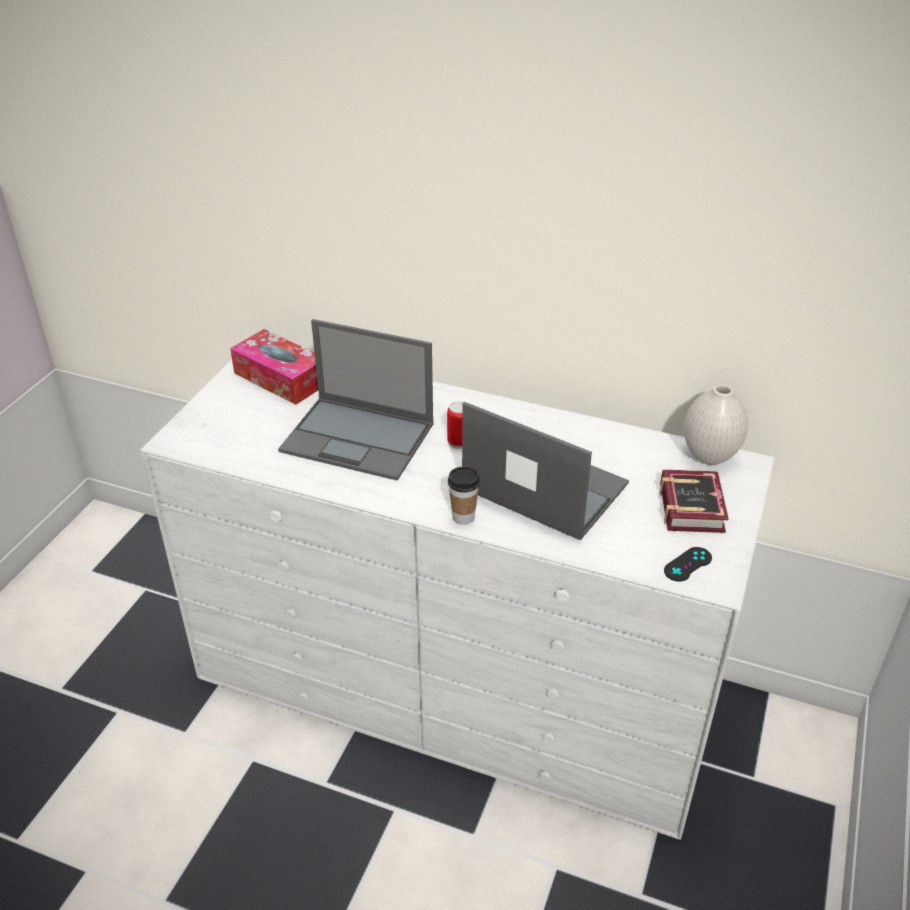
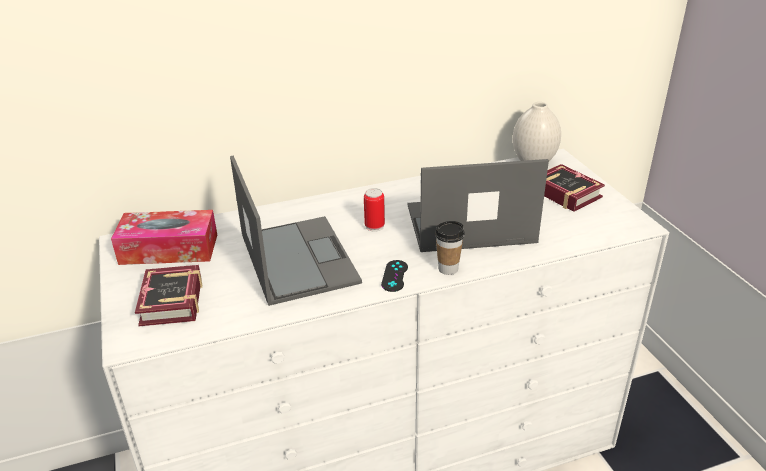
camera: 40 degrees left, 5 degrees down
(228, 425) = (169, 304): none -> book
(359, 438) = (297, 258): laptop -> laptop turned 90 degrees counterclockwise
(687, 564) = (611, 223): black game controller -> black game controller (394, 276)

